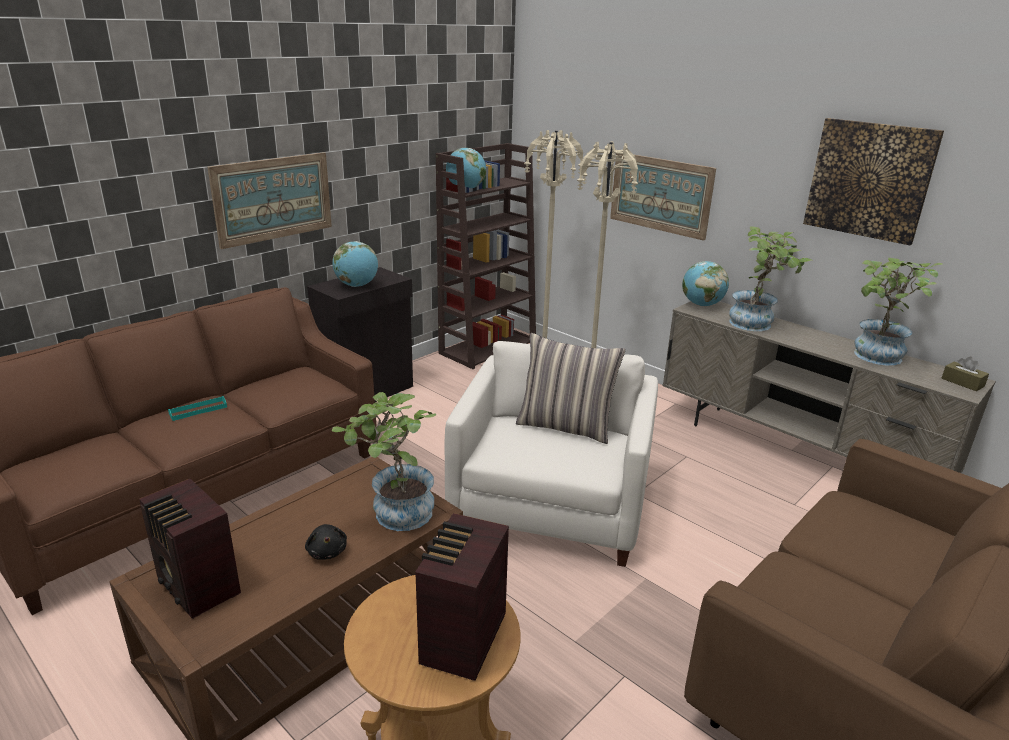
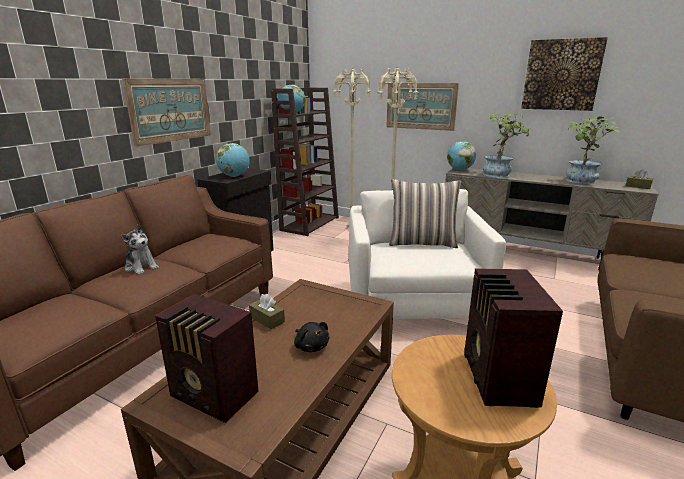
camera: 15 degrees left, 5 degrees down
(198, 410) = (141, 267): turquoise tray -> plush toy
(301, 507) = (267, 319): none -> brown tissue box
(395, 515) = (346, 312): potted plant -> none

